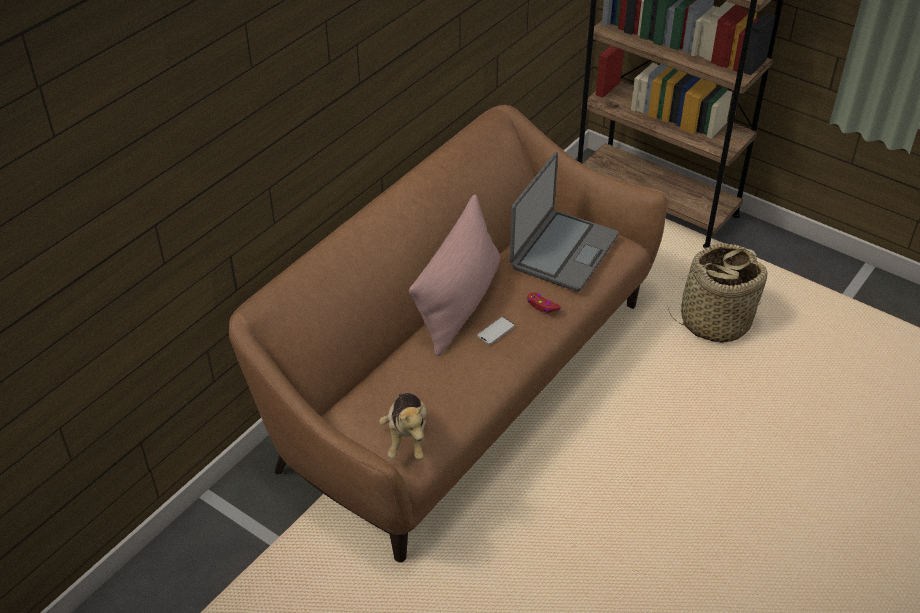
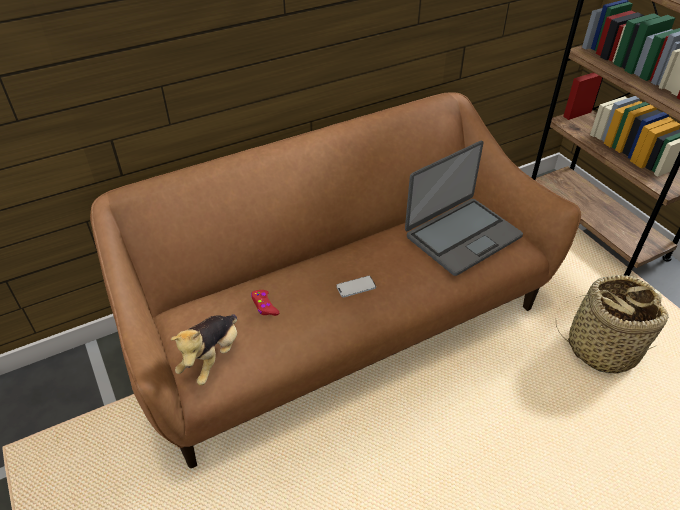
camera: 25 degrees right, 0 degrees up
(459, 303) = (341, 252): pink pillow -> none
(542, 306) = (413, 278): red game controller -> red game controller (264, 306)

